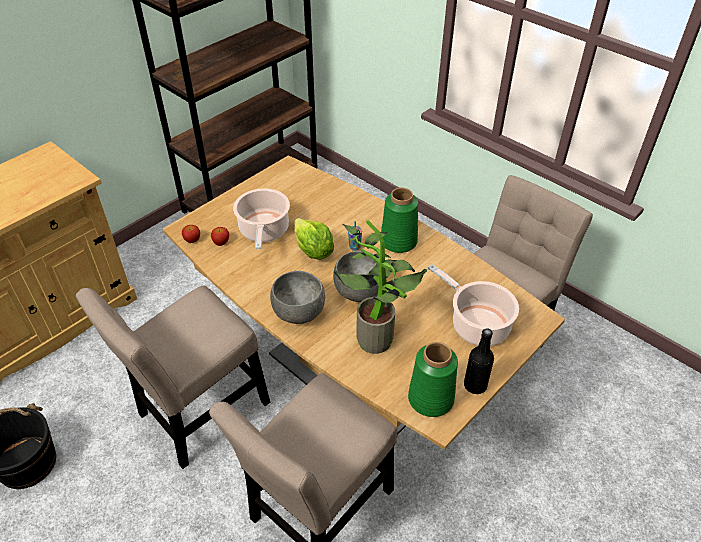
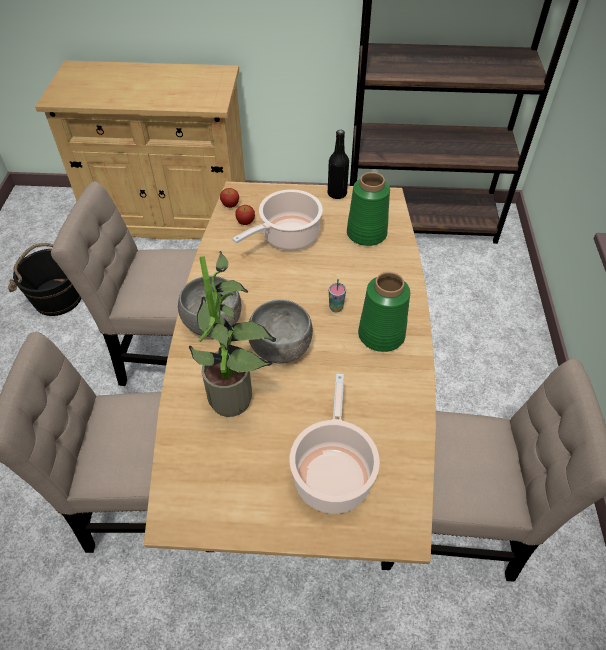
camera: 50 degrees right, 5 degrees up
(313, 251) = (298, 283): lettuce -> none
(430, 399) = (193, 494): green vase -> green vase (366, 234)
(475, 385) = (245, 524): black bottle -> black bottle (337, 194)

